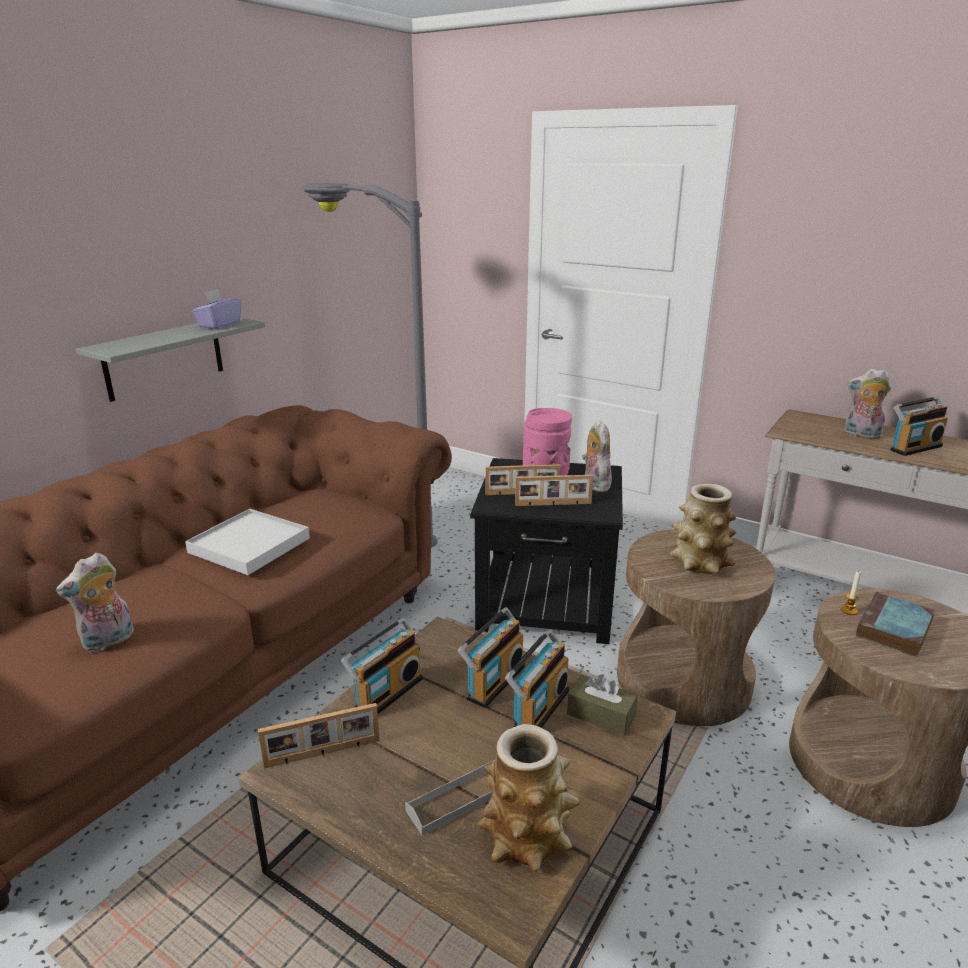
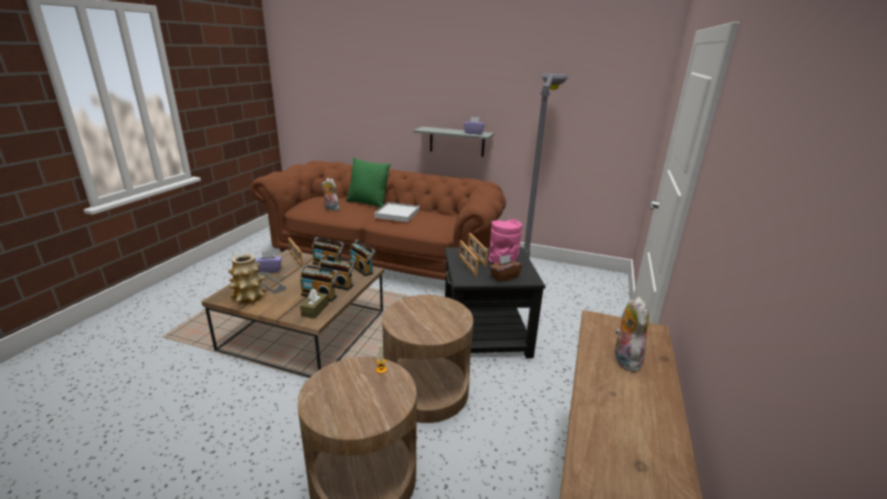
camera: 75 degrees right, 0 degrees up
(120, 581) = (367, 203): none -> green pillow
(368, 807) = (269, 270): none -> purple tissue box
(594, 484) = (504, 276): plush toy -> brown tissue box
(700, 563) = (425, 317): vase -> none
(894, 630) = (359, 386): book -> none
(913, 447) = (614, 388): radio -> radio (362, 269)

